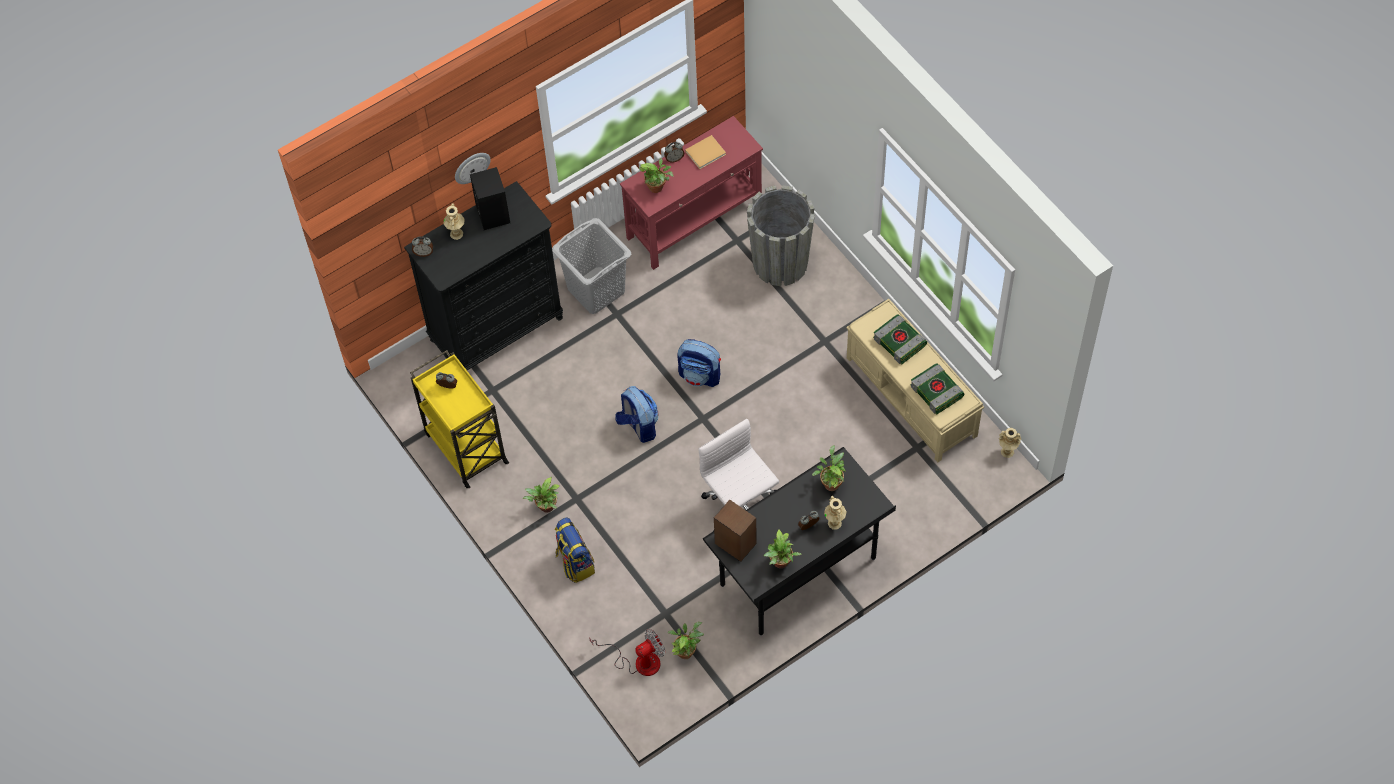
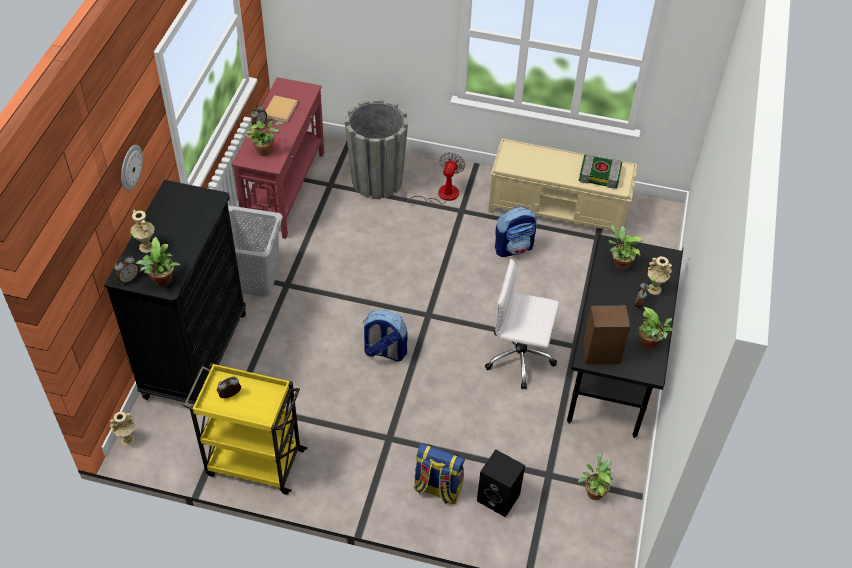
camera: 45 degrees left, 10 degrees down
(494, 215) = (168, 214): black speaker -> black speaker (499, 498)
(545, 507) = (370, 463): potted plant -> potted plant (163, 282)
(638, 661) = (567, 528): fan -> fan (440, 195)
(700, 375) = (395, 287): backpack -> backpack (514, 247)
(900, 342) = (540, 159): book -> none
(1007, 452) = (656, 204): beige vase -> beige vase (127, 440)

